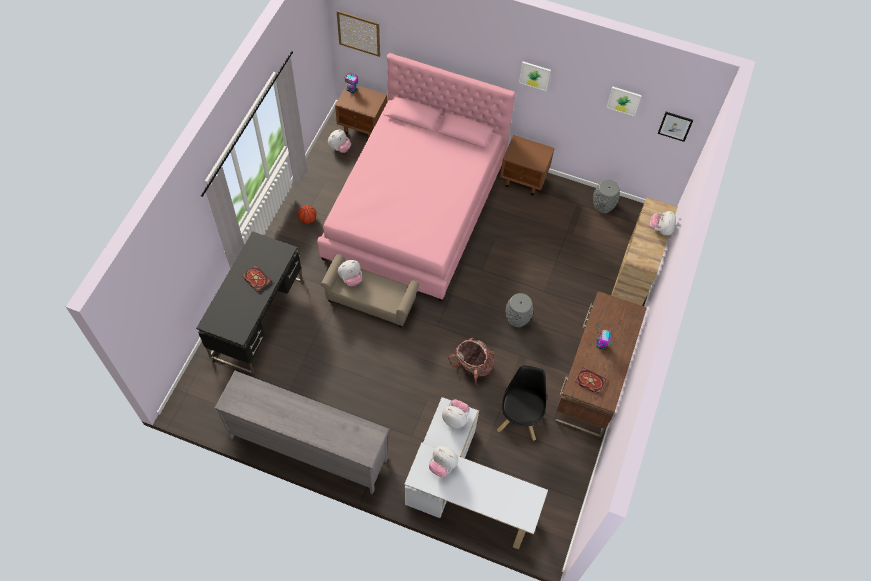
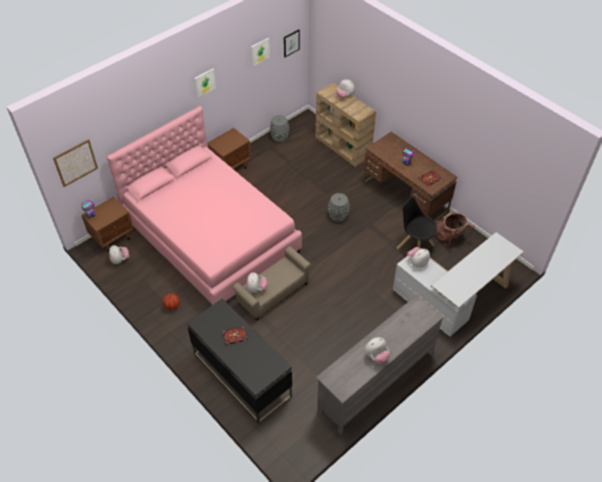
camera: 60 degrees left, 10 degrees down
(442, 465) = (454, 280): plush toy -> plush toy (376, 356)
(472, 366) = (361, 255): backpack -> backpack (449, 237)

